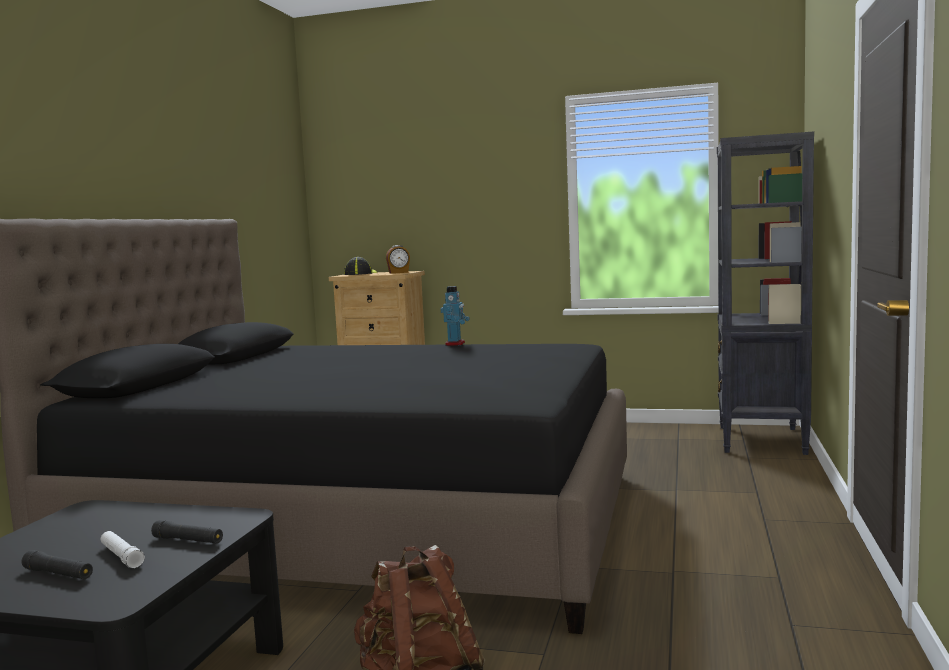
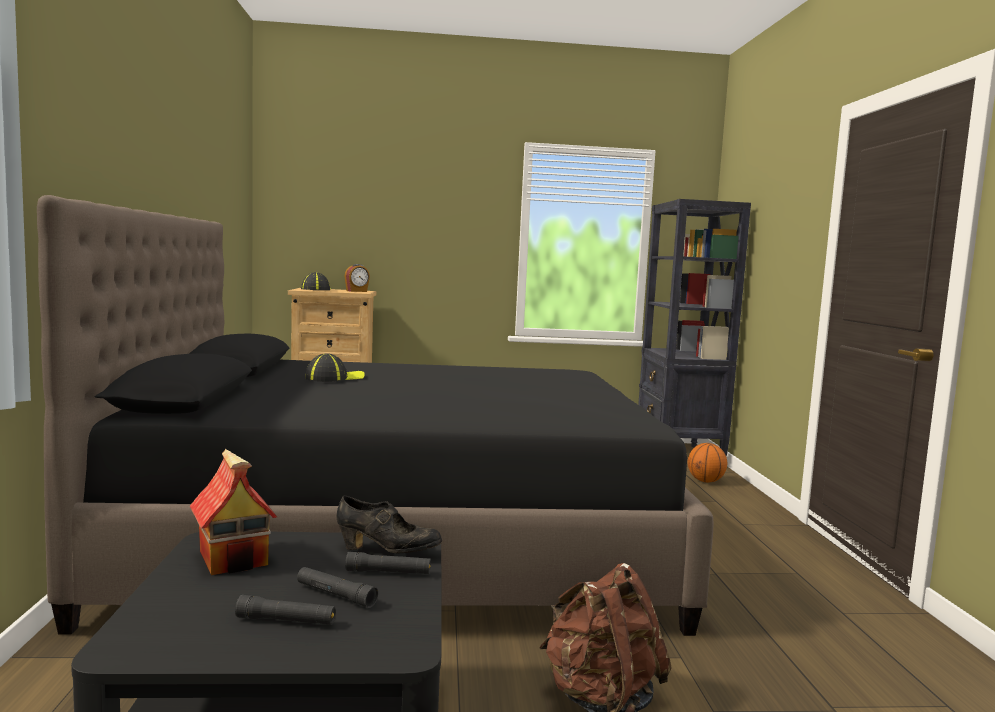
camera: 20 degrees left, 0 degrees up
(85, 523) = (235, 558): none -> toy house
(121, 556) = (335, 595): white flashlight -> black flashlight
(211, 523) = (387, 552): none -> black shoe
(302, 362) = (334, 378): none -> cap
(455, 344) = (461, 365): toy robot -> none
(767, 469) = (705, 481): none -> basketball

